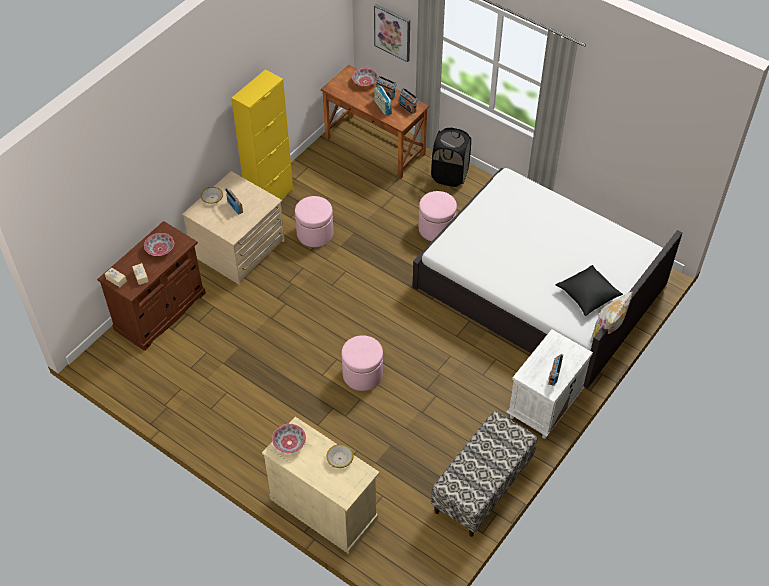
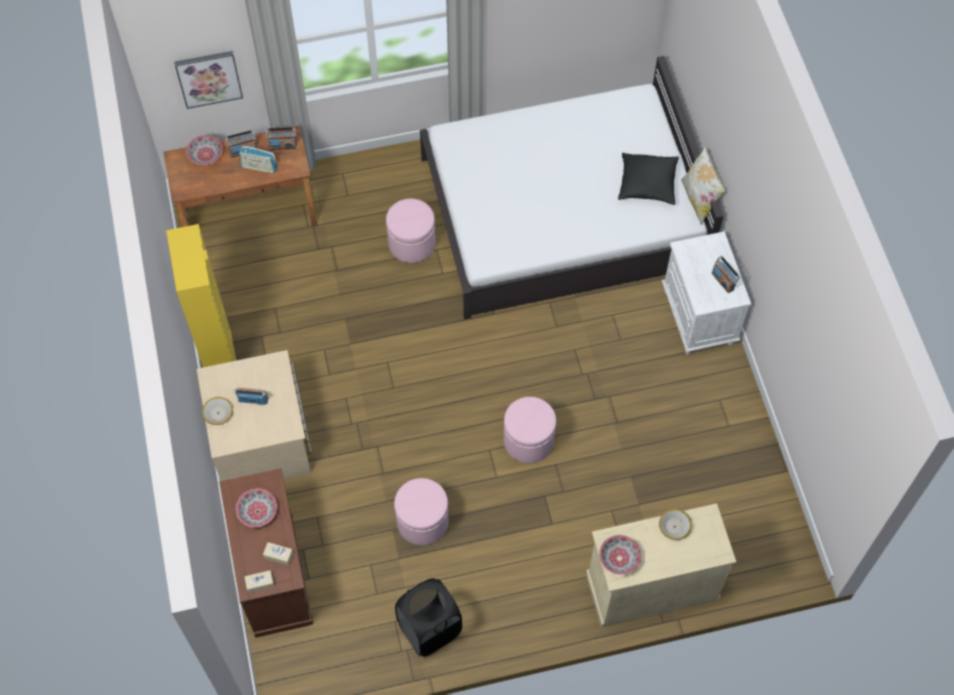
camera: 50 degrees left, 10 degrees up
(315, 233) = (311, 354): pink ottoman -> pink ottoman (422, 521)
(450, 175) = (355, 179): black laundry basket -> black laundry basket (429, 629)
(482, 487) = (740, 434): bench -> none

